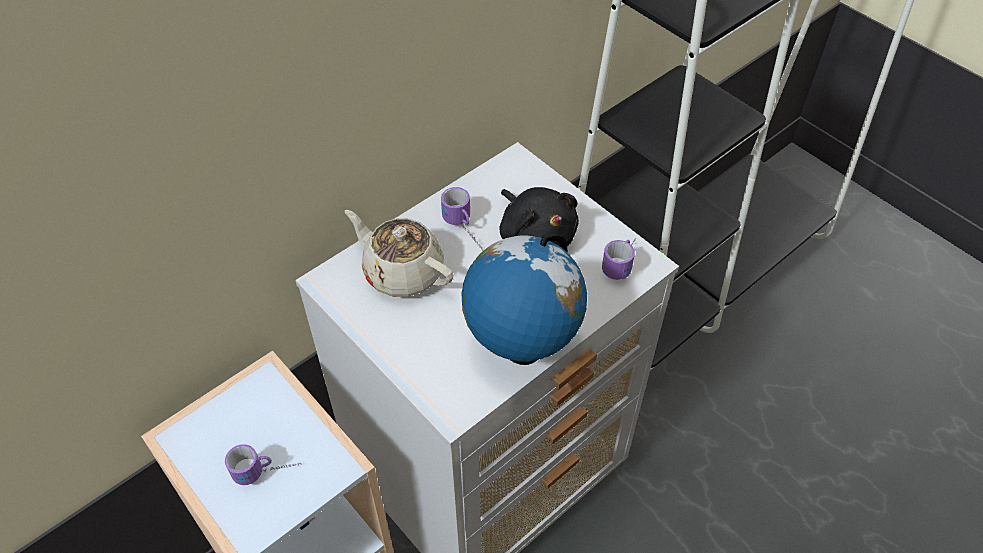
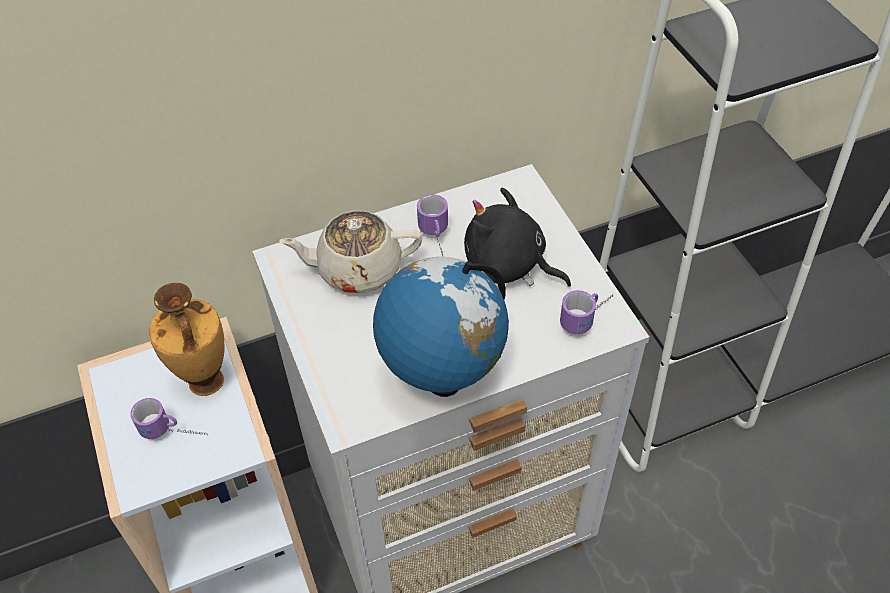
camera: 20 degrees right, 0 degrees up
(279, 417) = (206, 383): none -> vase
(402, 272) = (357, 269): beige teapot -> beige teapot turned 60 degrees counterclockwise
(536, 235) = (509, 265): black plush toy -> black plush toy turned 135 degrees clockwise

